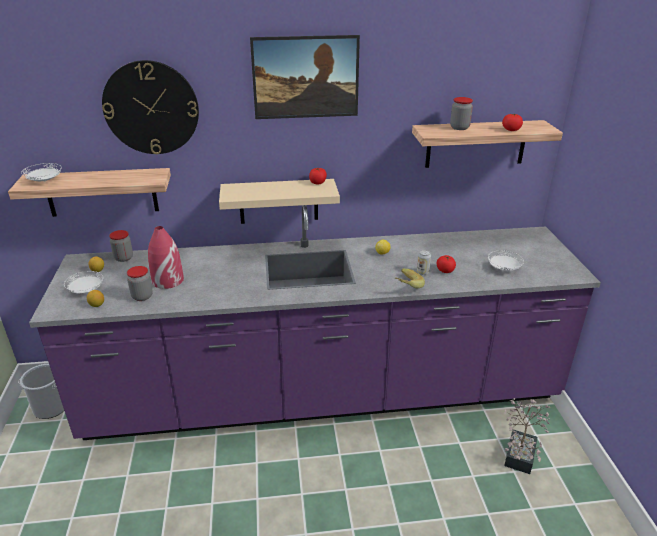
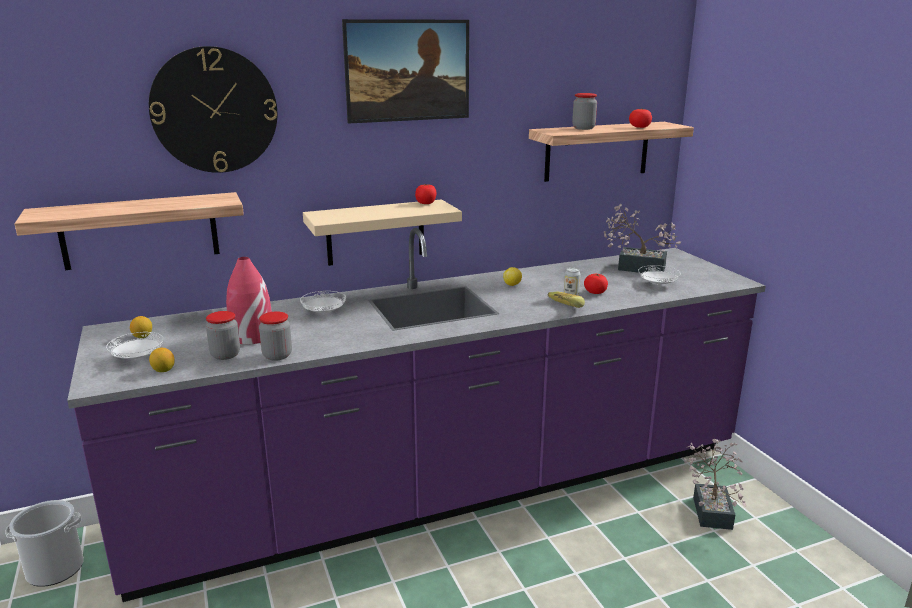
camera: 15 degrees left, 10 degrees down
(44, 181) = (64, 212): white plate -> white plate (324, 313)
(124, 258) = (174, 321): jar -> jar (277, 355)
(496, 246) = (635, 267): none -> potted plant

